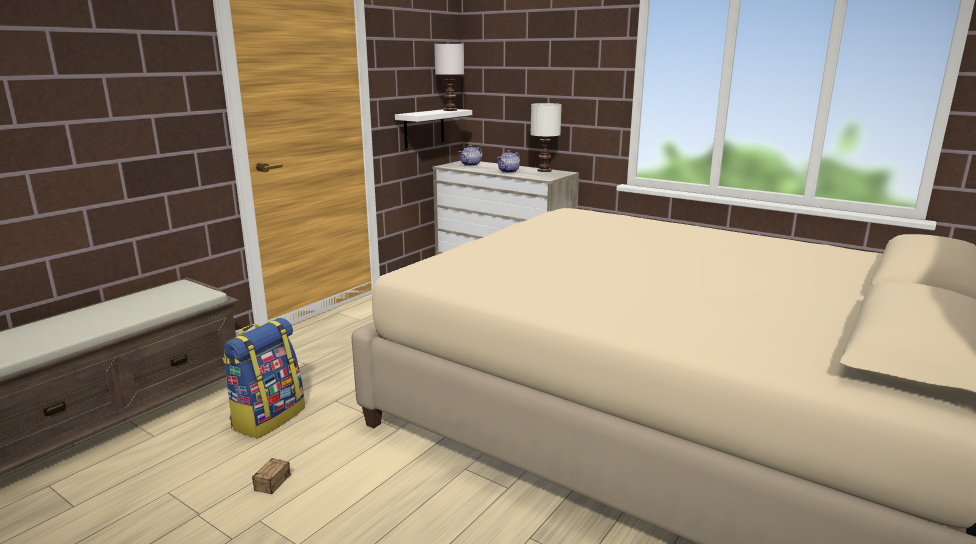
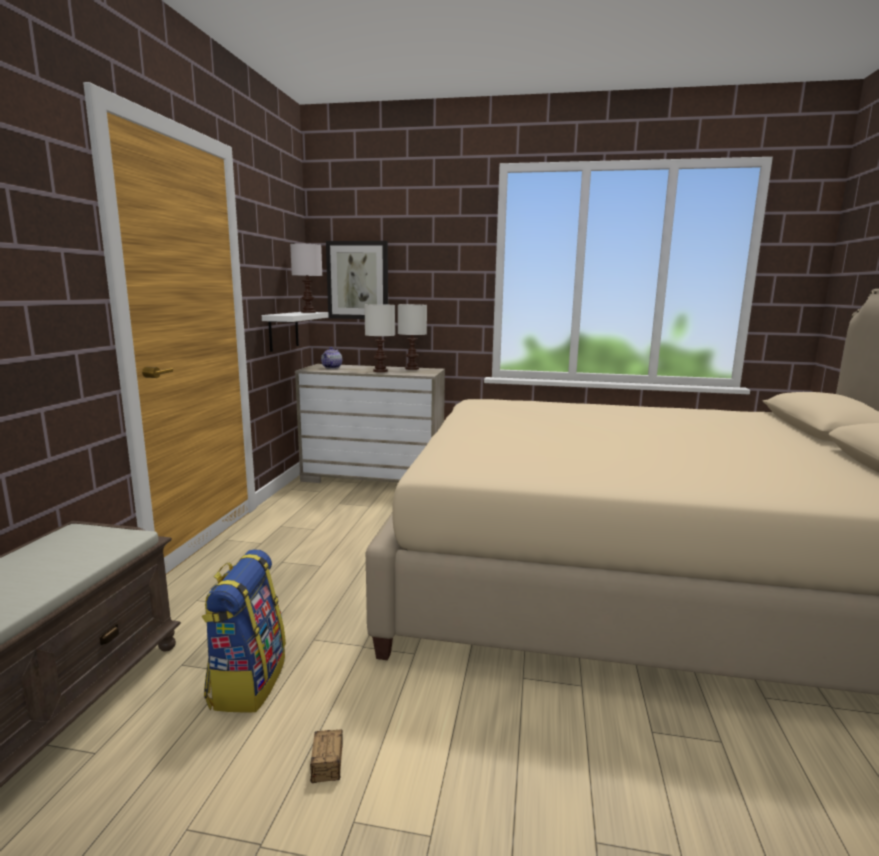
camera: 25 degrees left, 5 degrees down
(504, 77) = (358, 280): none -> picture
(509, 171) = (381, 371): teapot -> white table lamp

